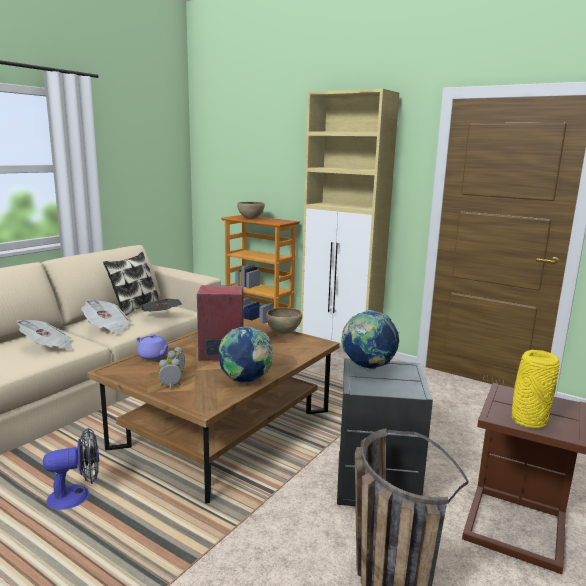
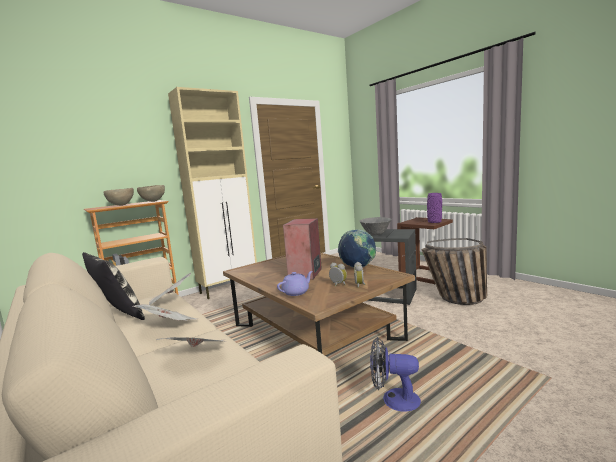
camera: 70 degrees left, 5 degrees down
(77, 496) = (394, 400): fan -> fan turned 75 degrees counterclockwise
(283, 333) = (278, 259): brown bowl -> brown bowl (153, 201)
(367, 367) = (375, 234): globe -> grey bowl
(527, 421) = (434, 222): yellow vase -> purple vase

